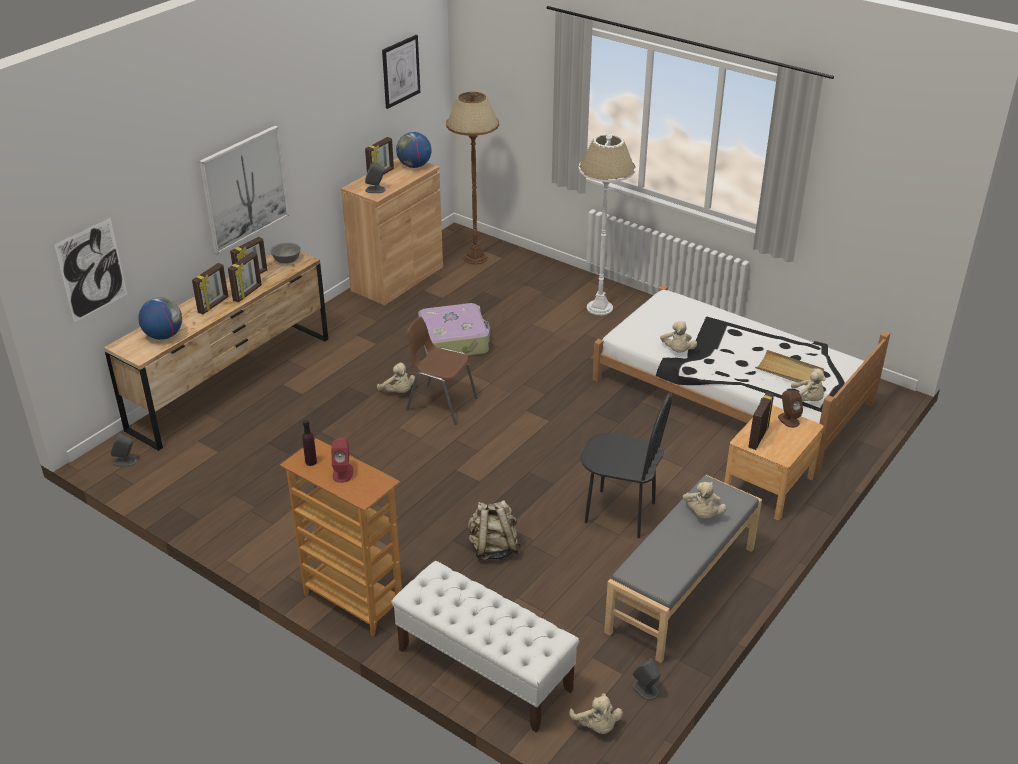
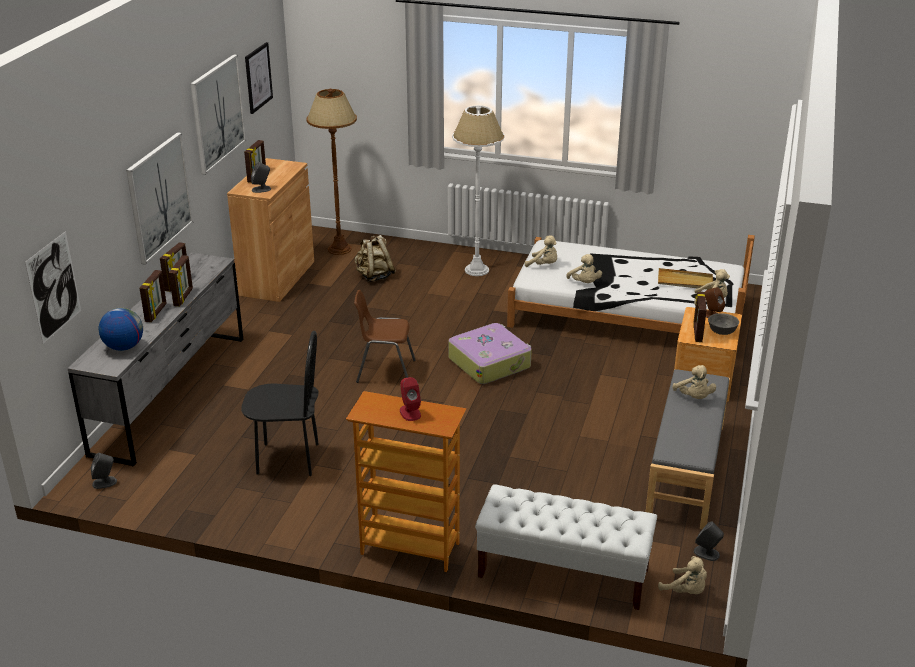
camera: 20 degrees left, 5 degrees down
(232, 383) = (171, 393): brown dresser -> grey dresser
(286, 259) = (202, 264): grey bowl -> grey bowl (721, 331)
(311, 462) = (374, 410): purple bottle -> none
(336, 107) = (217, 113): none -> picture
(398, 392) = (339, 369): beige plush toy -> beige plush toy (544, 265)
(414, 166) = (284, 165): globe -> none
(454, 340) = (364, 318): suitcase -> suitcase (490, 362)
(493, 548) = (508, 476): beige backpack -> beige backpack (374, 276)
(620, 513) = (597, 424): black chair -> black chair (288, 459)

